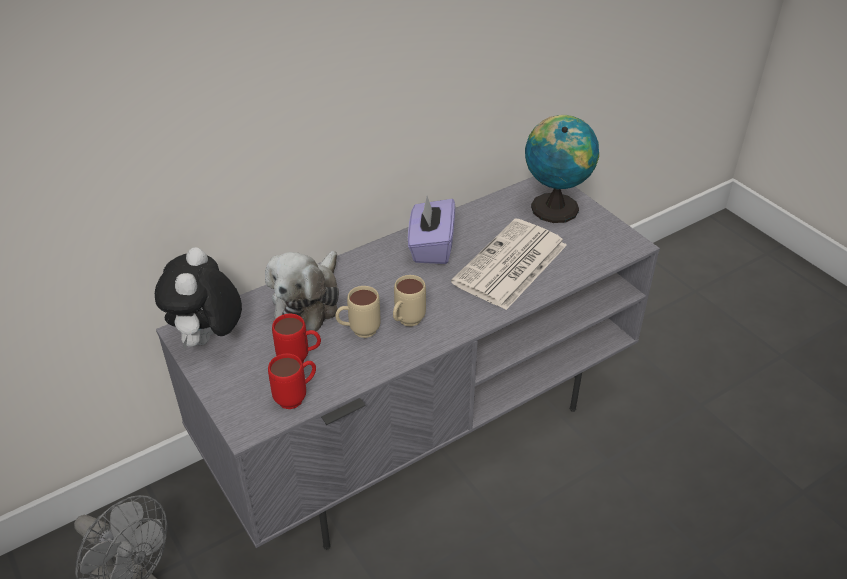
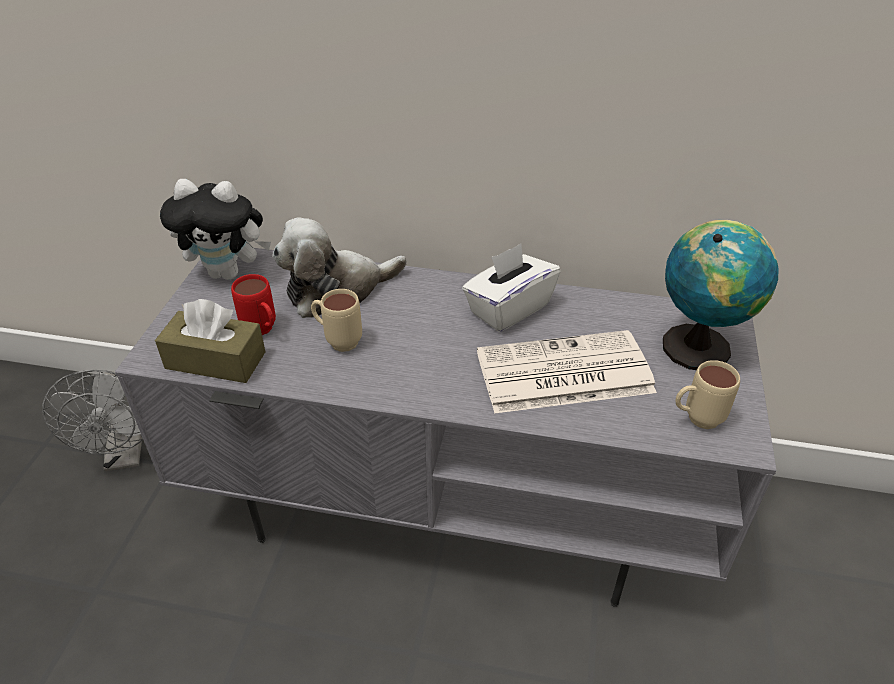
camera: 45 degrees right, 0 degrees up
(208, 340) = (228, 273): plush toy -> plush toy turned 135 degrees counterclockwise
(297, 397) = (215, 360): red mug -> brown tissue box
(406, 323) = (386, 361): beige mug -> beige mug (695, 420)
(431, 247) = (508, 308): purple tissue box -> white tissue box

